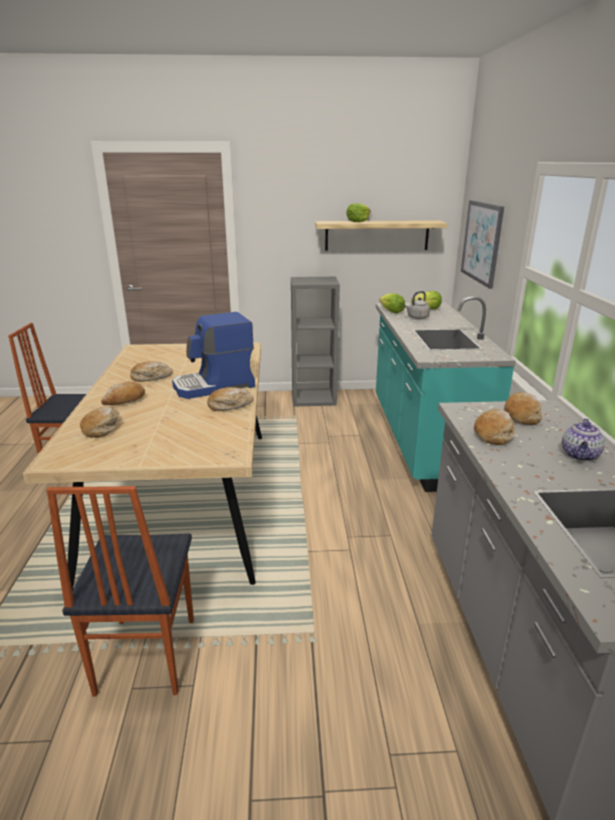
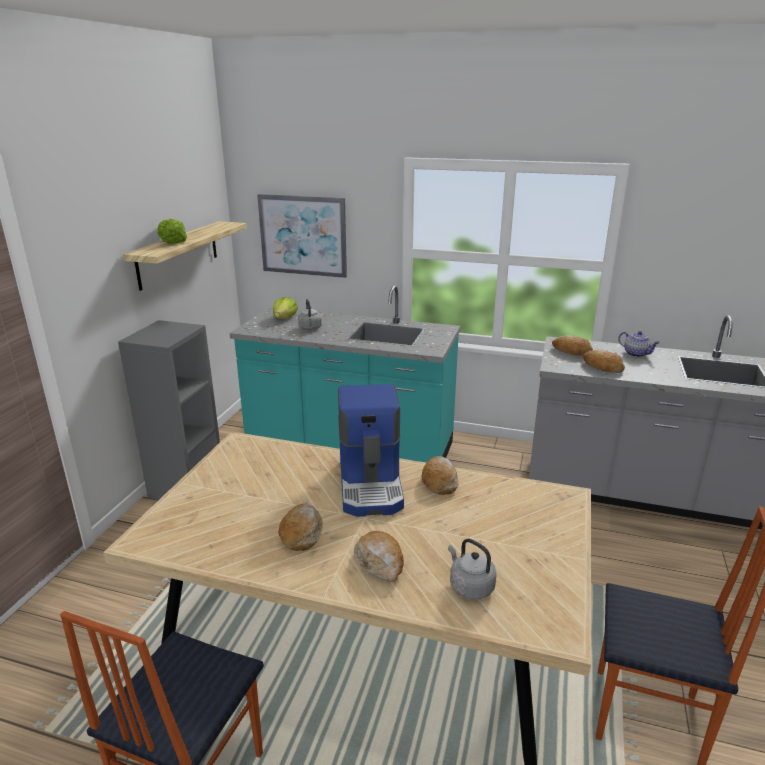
camera: 70 degrees left, 0 degrees up
(102, 428) = (469, 586): bread -> grey kettle
(391, 312) = (275, 333): lettuce -> none

